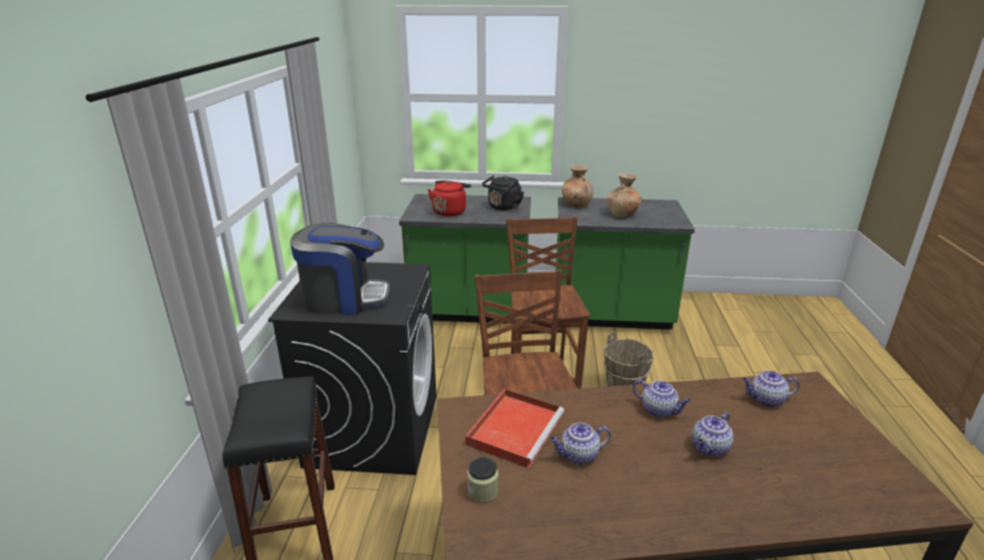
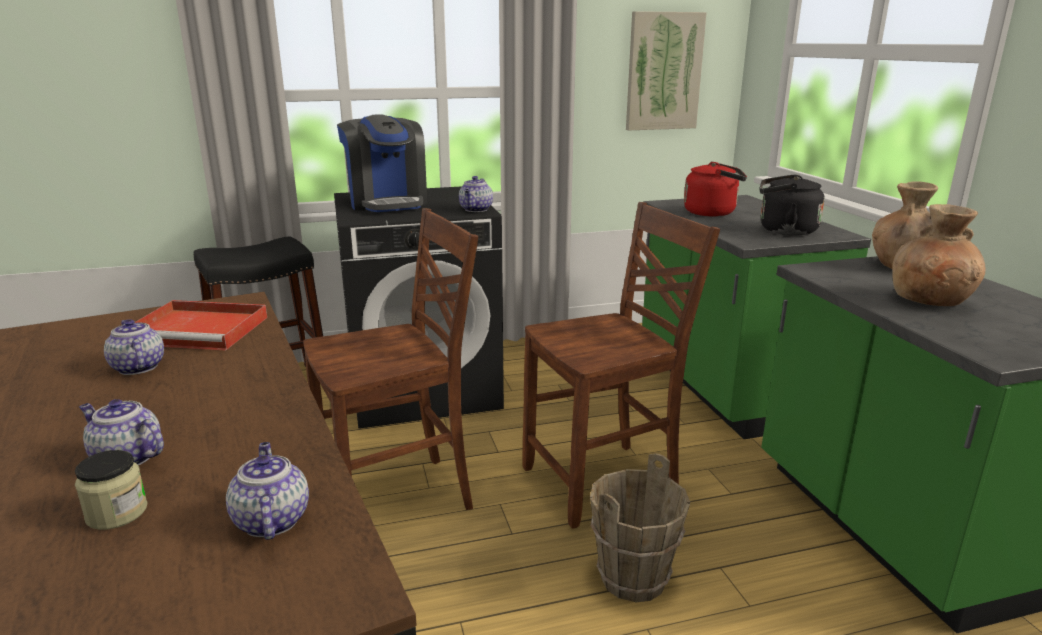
camera: 70 degrees right, 5 degrees down
(336, 125) = (663, 72): none -> picture
(482, 491) = (92, 329): jar -> jar (117, 513)
(659, 410) = (236, 412): teapot -> teapot (476, 210)

